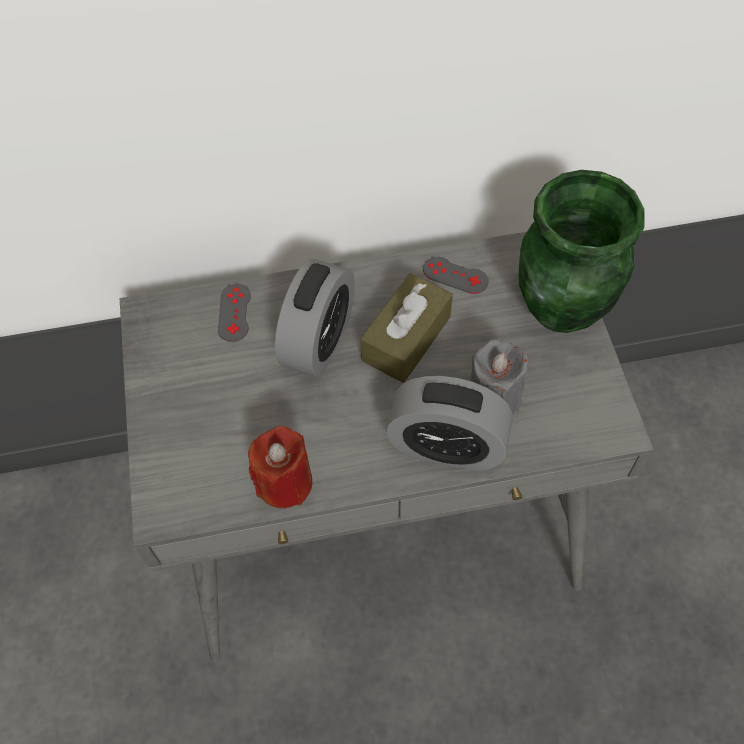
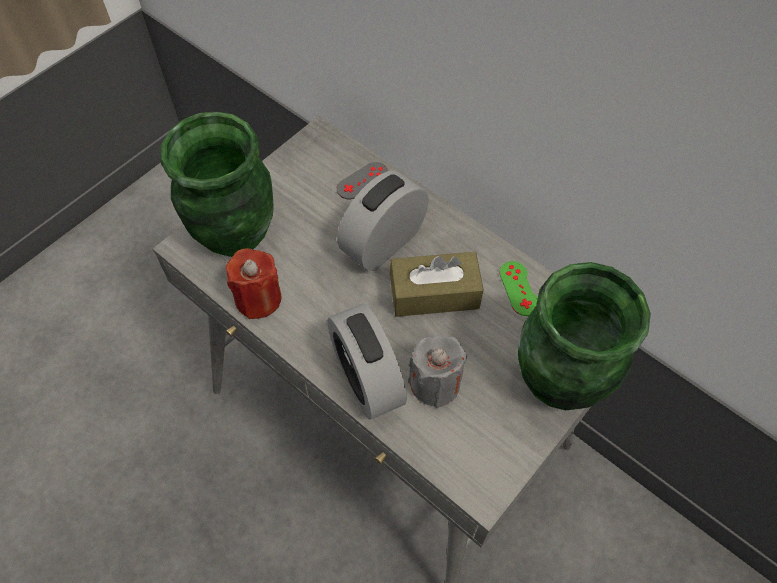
camera: 50 degrees right, 0 degrees up
(191, 459) = (234, 235): none -> green vase
(319, 341) = (383, 243): alarm clock -> alarm clock turned 150 degrees clockwise
(455, 275) = (519, 288): grey game controller -> green game controller

